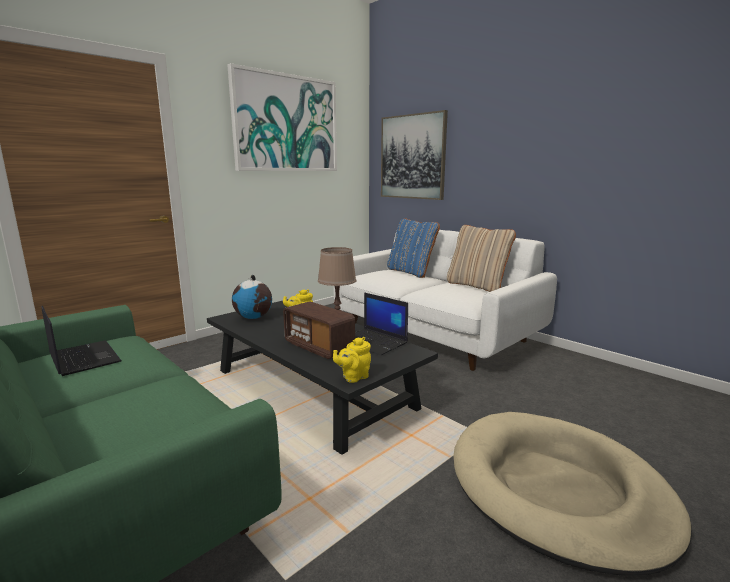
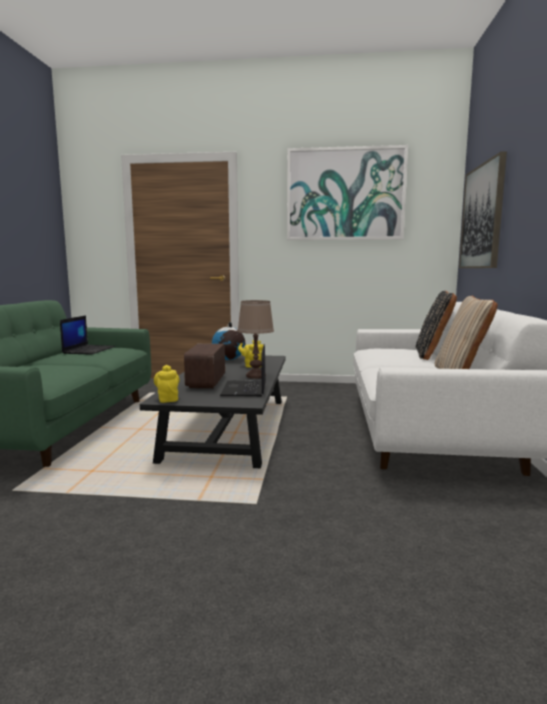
camera: 50 degrees right, 5 degrees down
(353, 377) = (168, 399): yellow teapot -> yellow teapot turned 60 degrees clockwise
(411, 272) = (432, 354): blue pillow -> black pillow
(557, 490) = (205, 564): beige dog bed -> none

